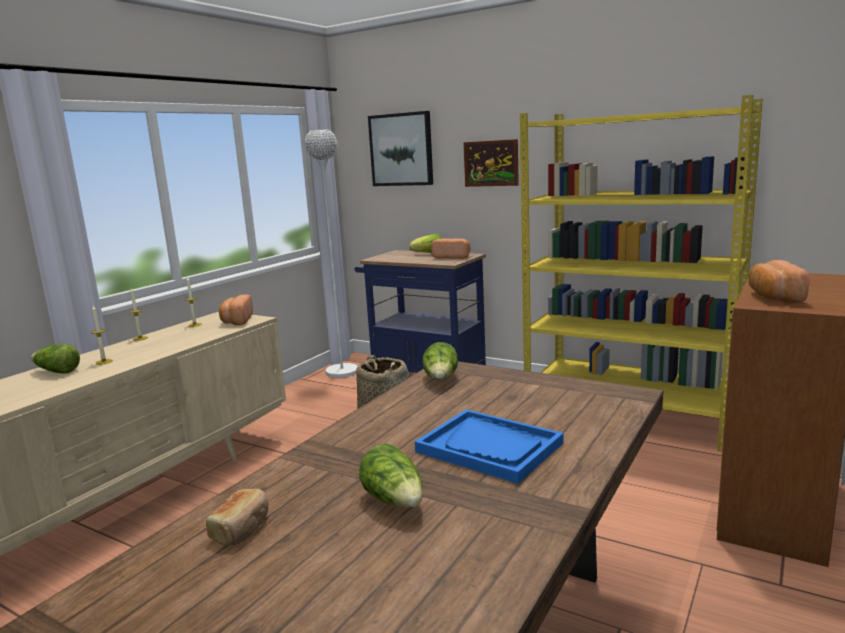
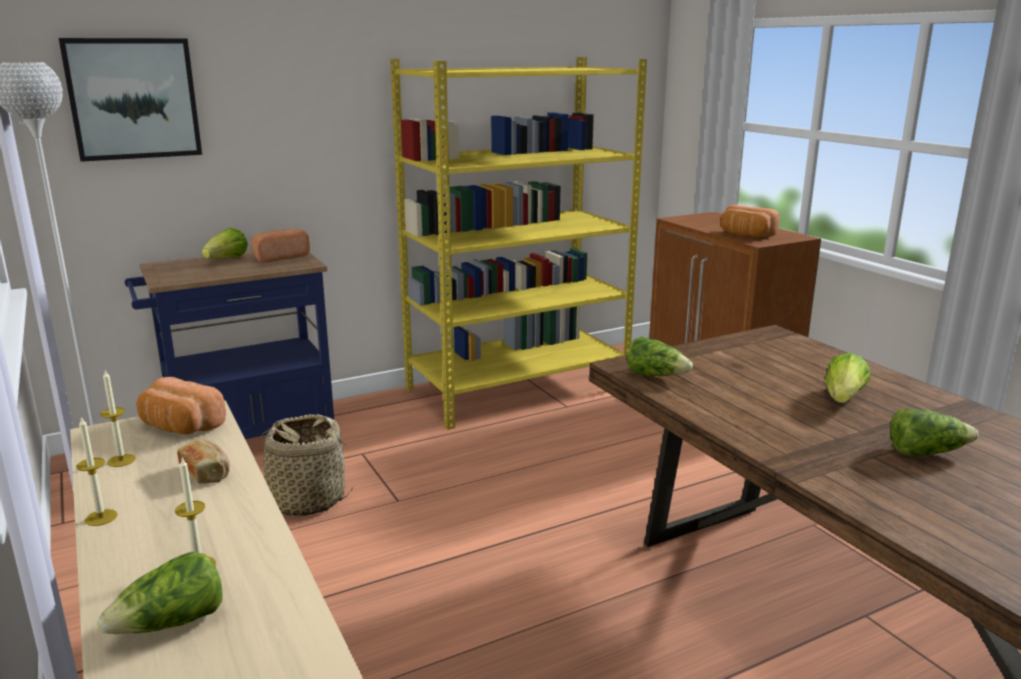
camera: 60 degrees left, 5 degrees up
(242, 528) = (953, 524): bread -> bread (206, 472)
(489, 448) = (843, 399): blue tray -> lettuce
(491, 163) = (296, 120): picture -> none

